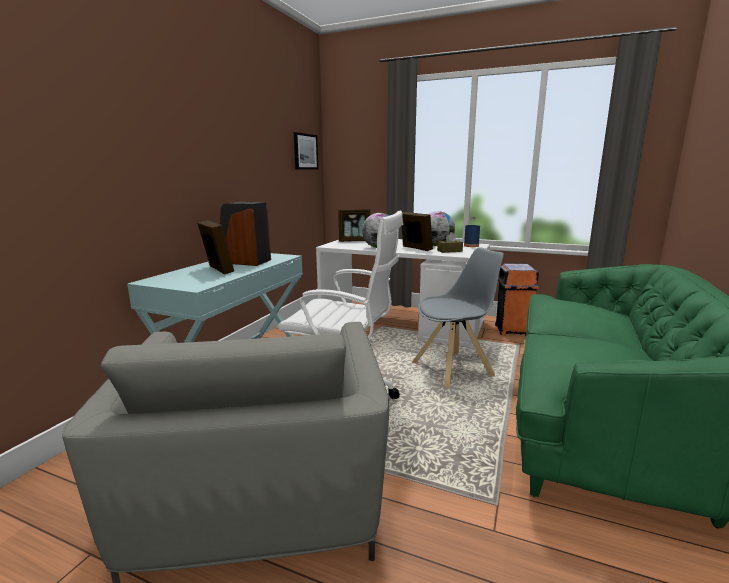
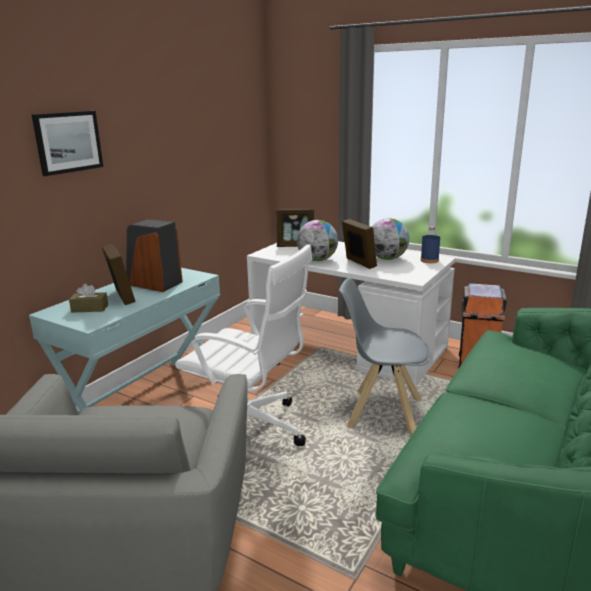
camera: 10 degrees right, 5 degrees up
(305, 151) = (243, 137): picture -> picture (68, 142)
(449, 251) = (396, 270): brown tissue box -> brown tissue box (90, 308)
(454, 368) = (382, 412): grey chair -> grey chair turned 150 degrees counterclockwise

